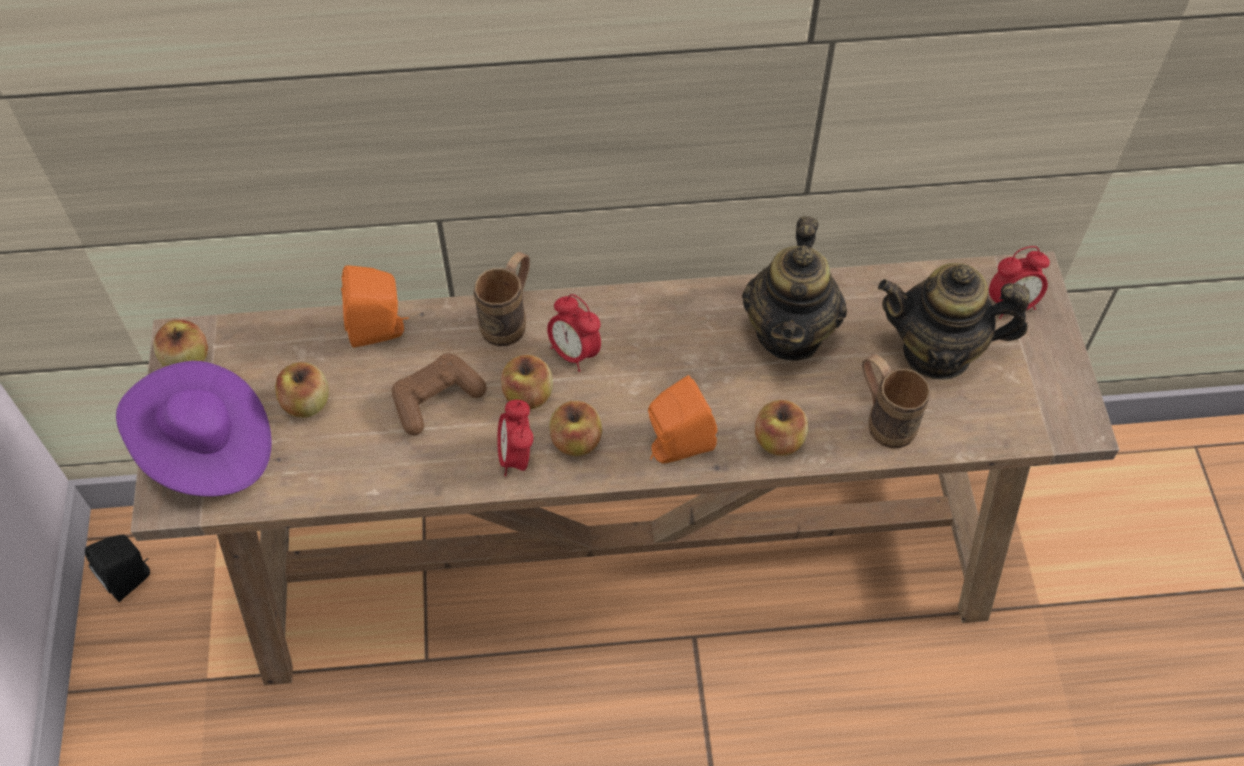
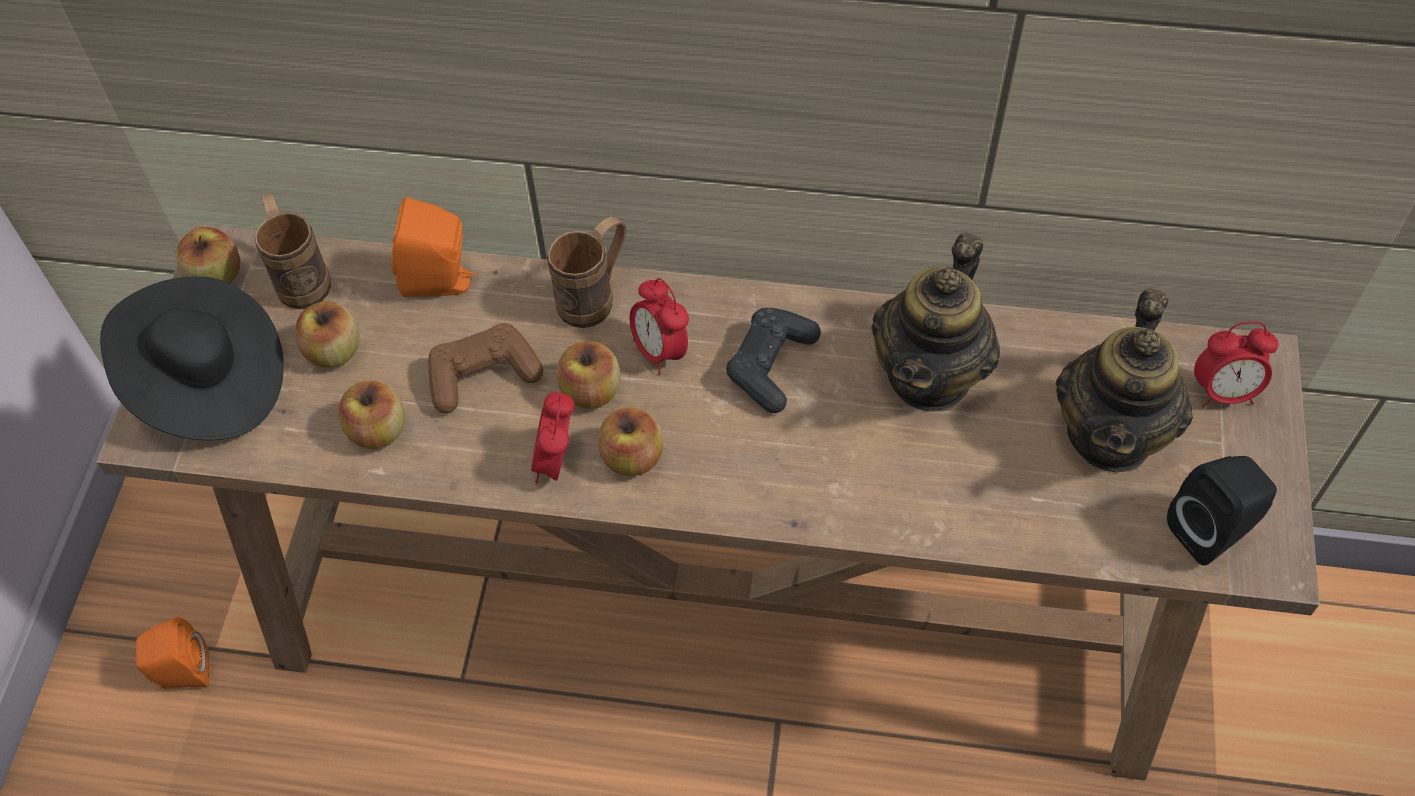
camera: 15 degrees right, 0 degrees up
(131, 578) = (165, 517): black speaker -> black speaker (1212, 530)
(206, 449) = (207, 383): purple hat -> black hat
(665, 348) = (771, 365): none -> black game controller
(676, 446) = (751, 488): orange speaker -> orange speaker (182, 674)
(779, 440) = (879, 506): apple -> apple (378, 431)
(883, 419) = (1018, 505): brown mug -> brown mug (300, 276)
(937, 352) = (1111, 434): teapot -> teapot turned 90 degrees counterclockwise

